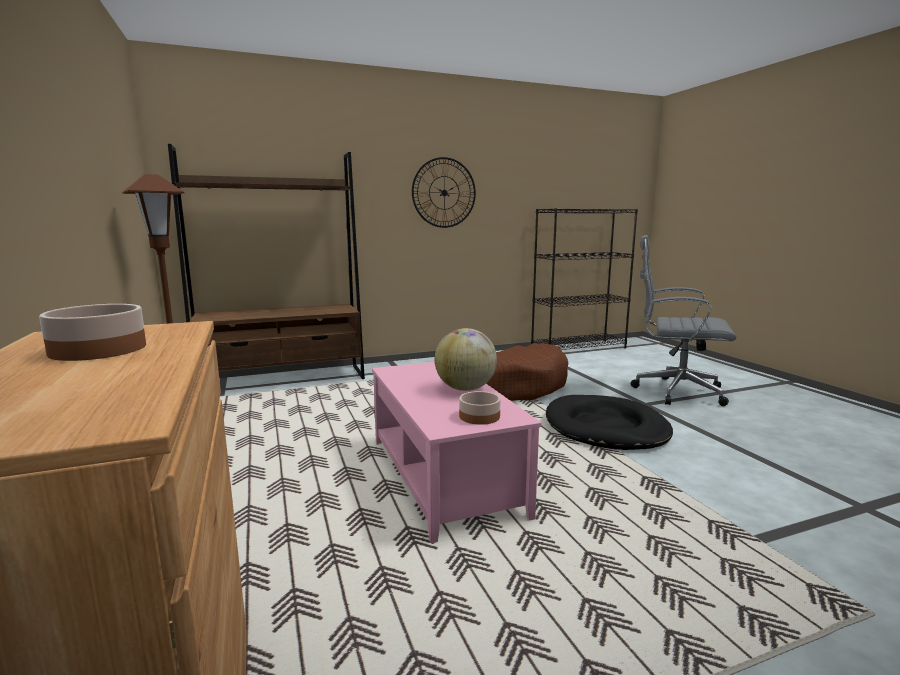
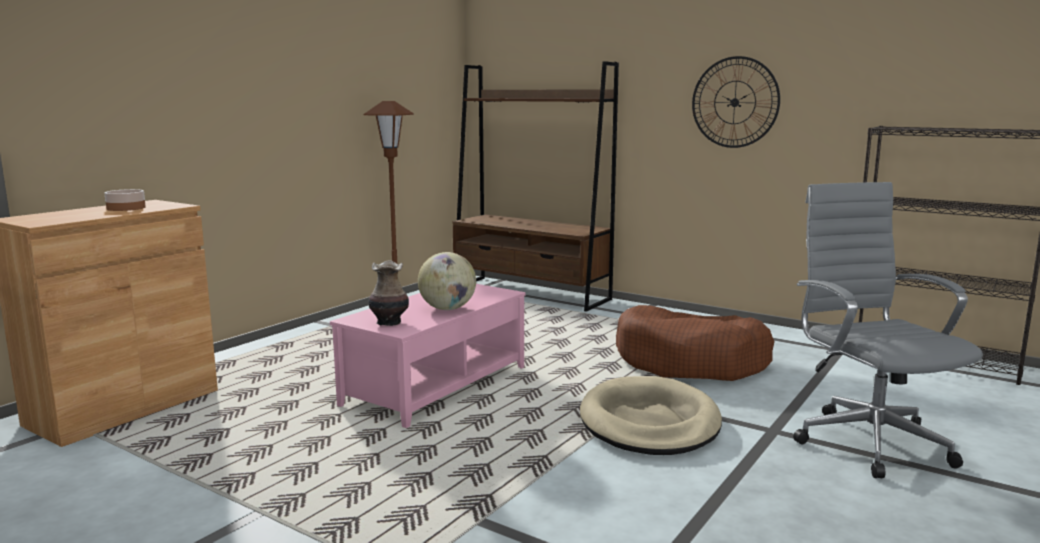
camera: 55 degrees right, 0 degrees up
(478, 416) = (388, 322): bowl -> vase
(605, 428) = (649, 422): black dog bed -> beige dog bed

